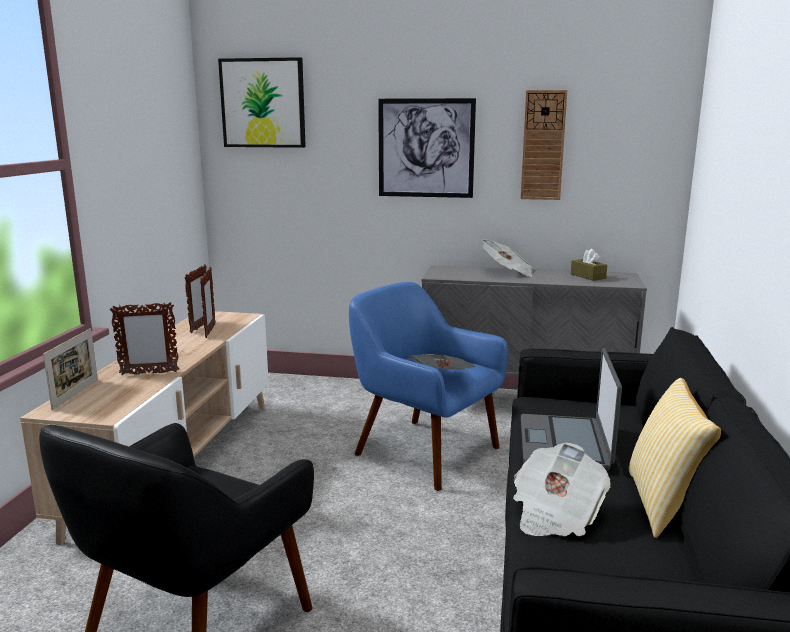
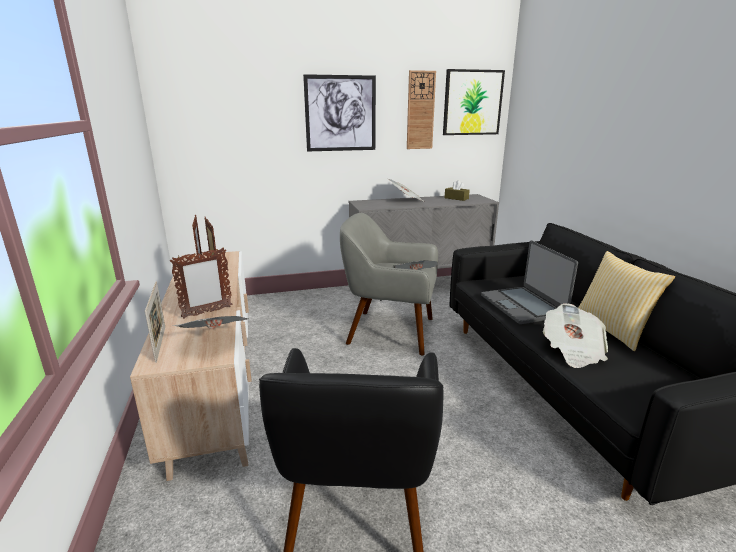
camera: 25 degrees left, 5 degrees up
(123, 400) = (215, 339): none -> newspaper
(263, 103) = (204, 76): picture -> picture (472, 103)
(424, 451) = (389, 331): blue armchair -> grey armchair

